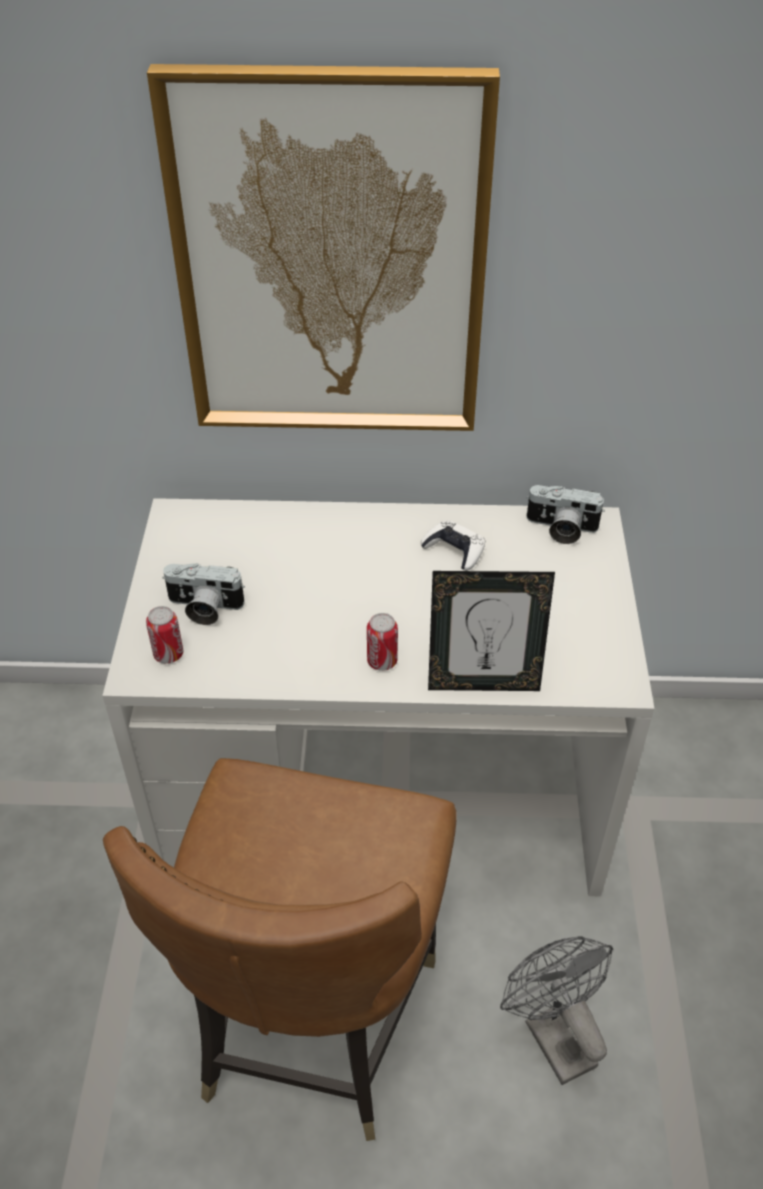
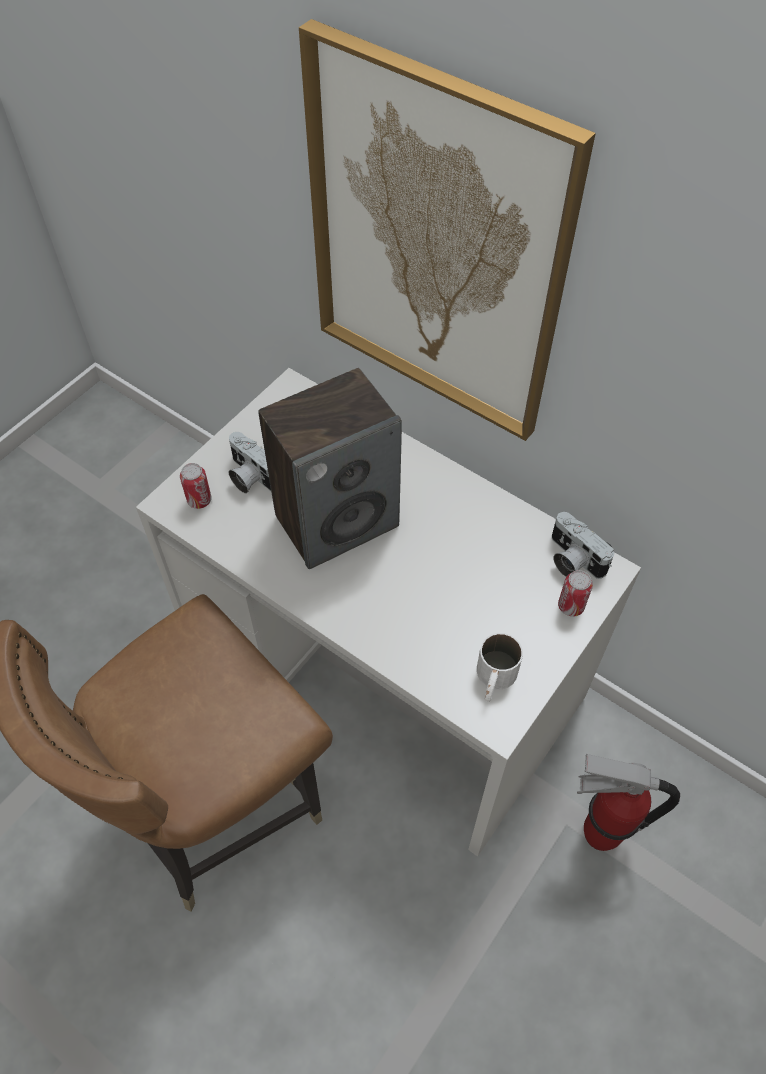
camera: 35 degrees right, 10 degrees up
(326, 602) = (337, 520): none -> speaker
(382, 661) = (336, 592): can -> can (571, 606)
(454, 550) = (469, 530): white game controller -> none
(483, 683) = (393, 655): picture frame -> none
(552, 1033) = (360, 929): grey fan -> none
(586, 653) = (494, 679): none -> white mug
(682, 809) = (599, 833): none -> fire extinguisher

